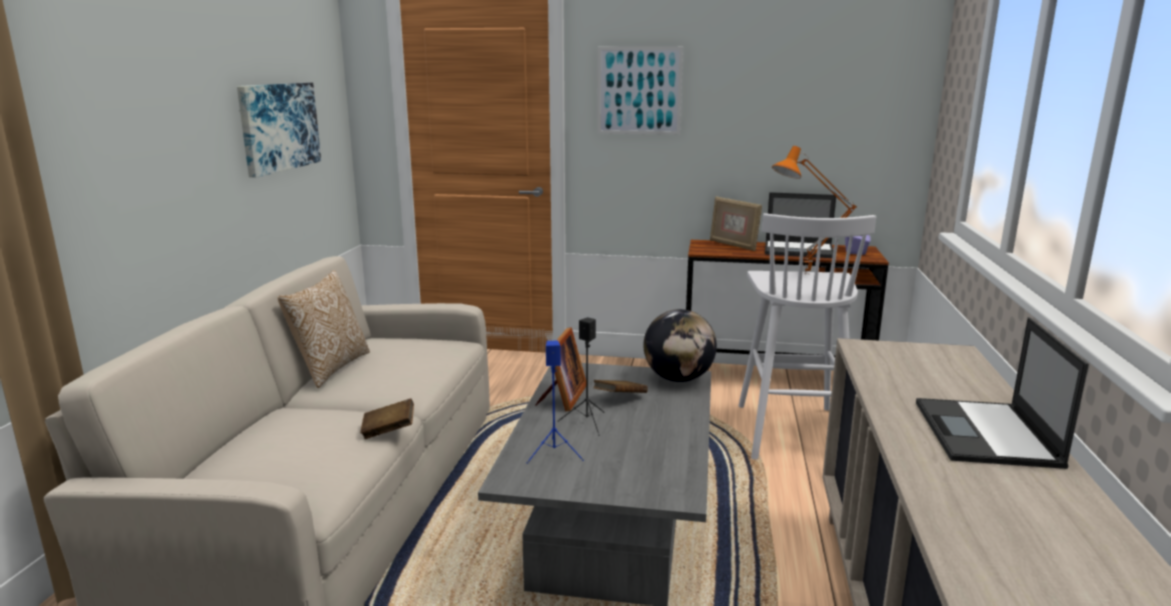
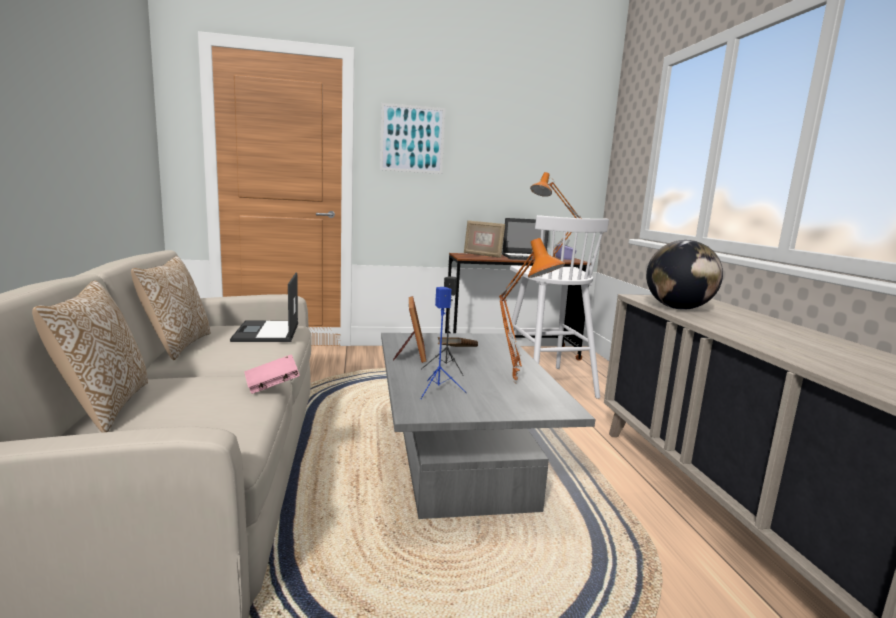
camera: 20 degrees left, 5 degrees down
(236, 442) = (103, 407): none -> pillow
(278, 127) = (103, 131): picture -> none
(388, 431) = (272, 386): brown book -> pink book
(656, 452) = (517, 382): none -> orange table lamp
(678, 379) = (489, 338): globe -> globe (678, 308)
(986, 434) = (787, 333): laptop -> laptop (267, 332)

